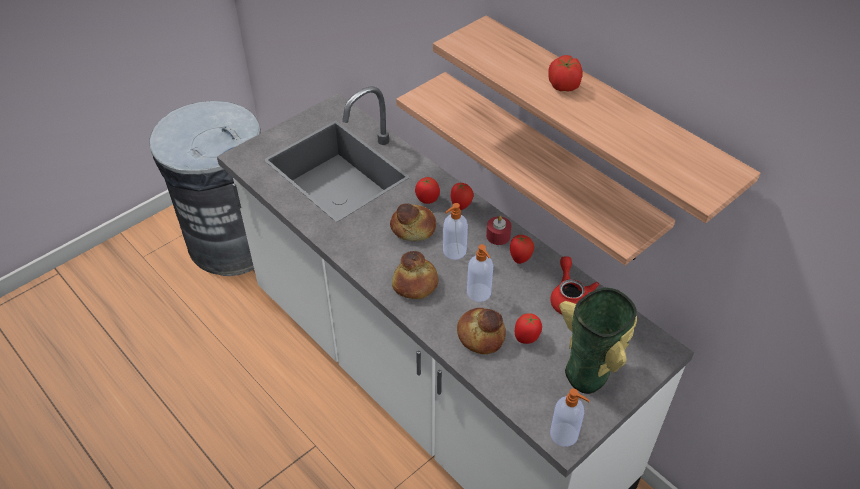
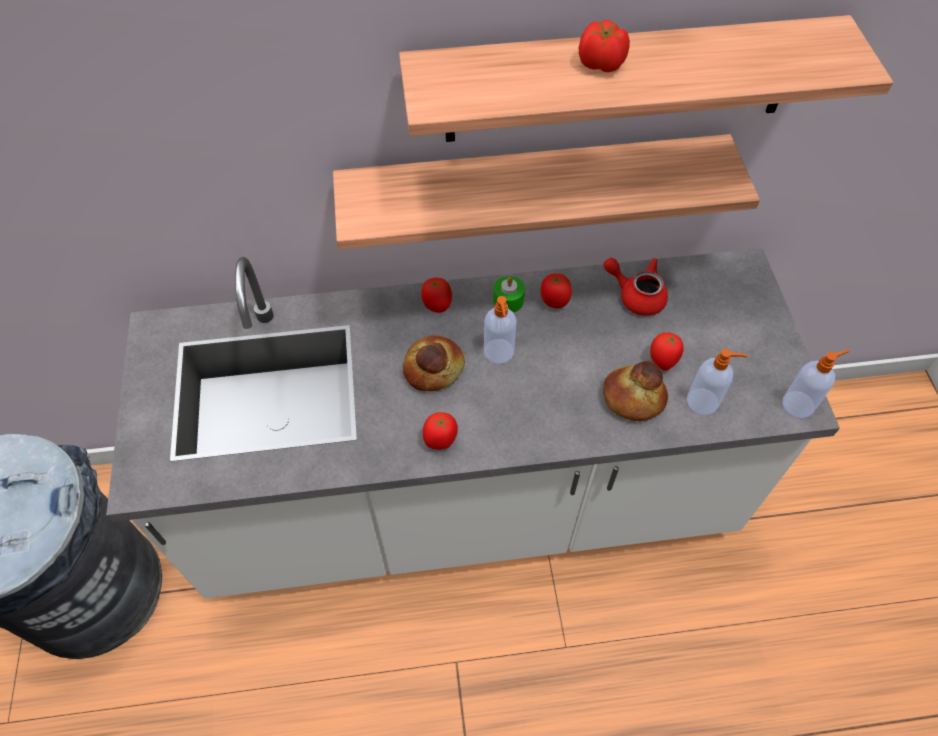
camera: 55 degrees left, 10 degrees up
(415, 284) = (517, 416): bread -> none
(427, 200) = (400, 330): tomato -> tomato (441, 440)
(479, 293) = (575, 365): soap dispenser -> soap dispenser (703, 401)
(498, 236) = (508, 300): red candle -> green candle
(590, 372) = (737, 337): vase -> none

